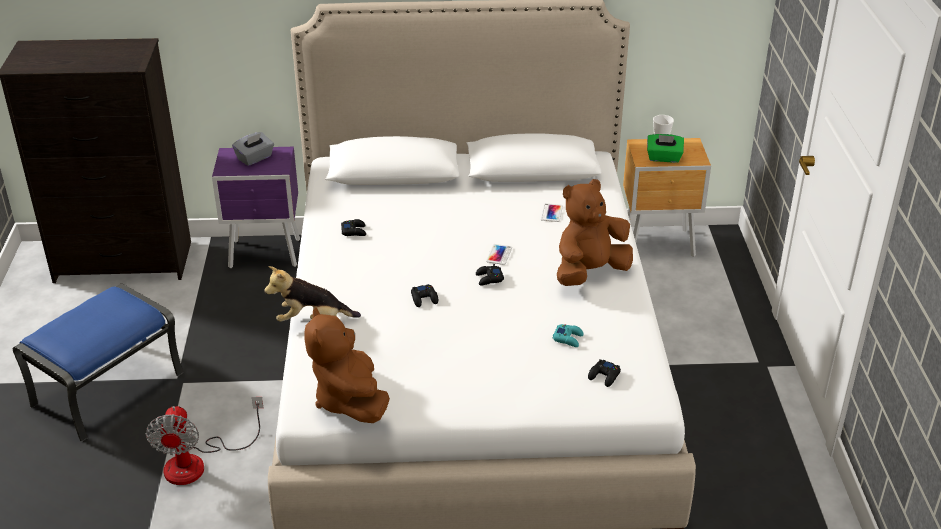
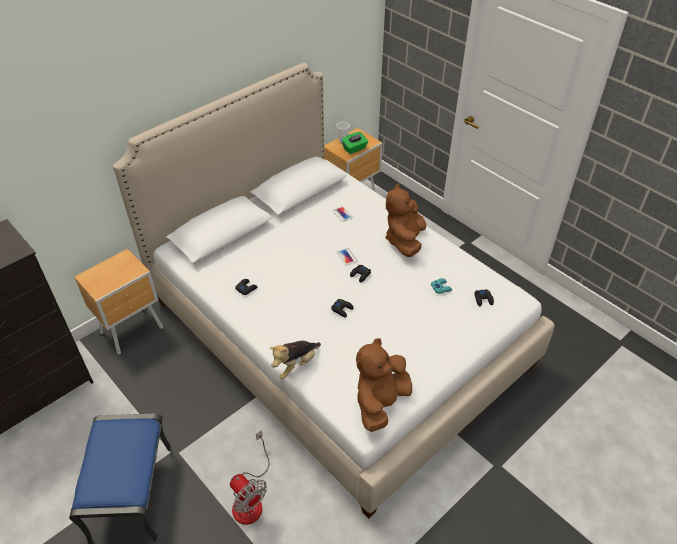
camera: 40 degrees left, 10 degrees up
(255, 158) = (110, 271): grey tissue box -> none
(266, 254) = (133, 330): purple nightstand -> brown nightstand
(349, 400) = (380, 403): brown plush toy -> brown plush toy turned 90 degrees clockwise

